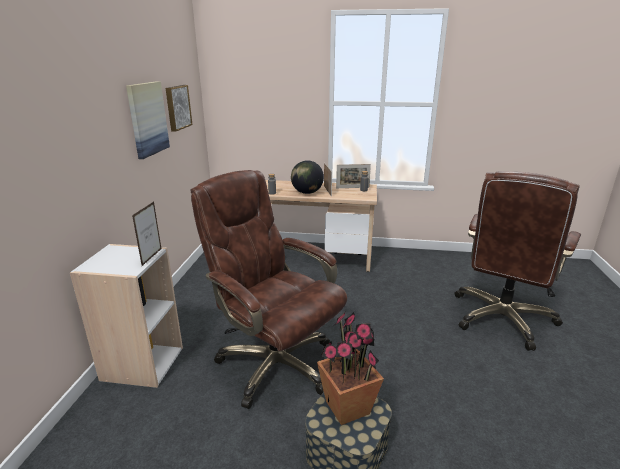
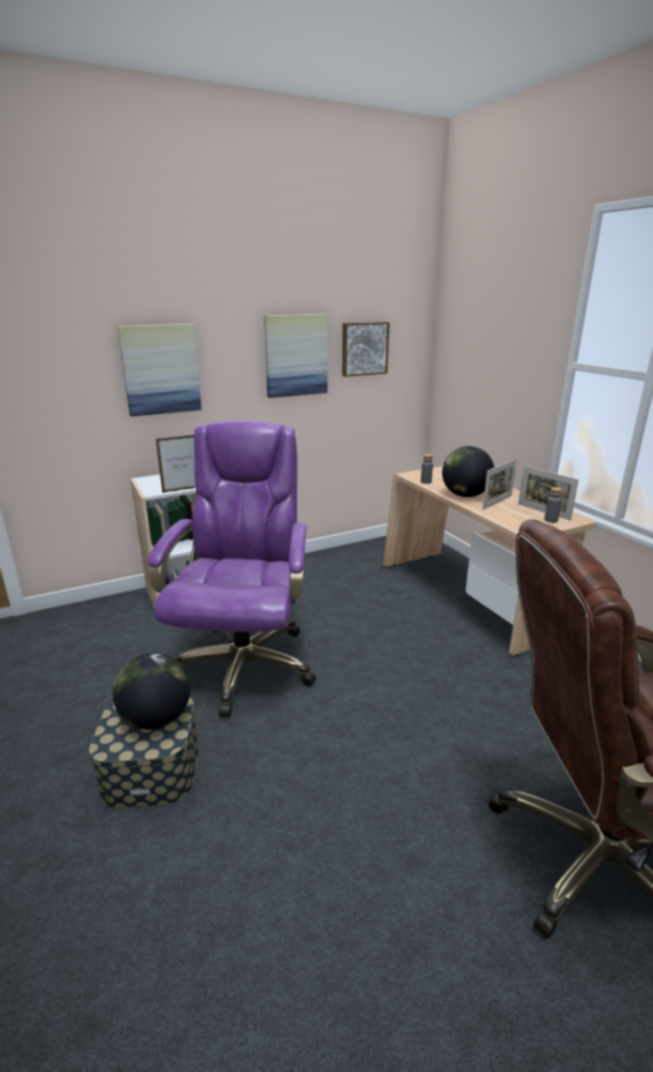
camera: 55 degrees right, 0 degrees up
(69, 149) = (160, 369): none -> picture
(276, 364) = (244, 665): brown office chair -> purple office chair
(348, 407) = (156, 719): potted plant -> globe

